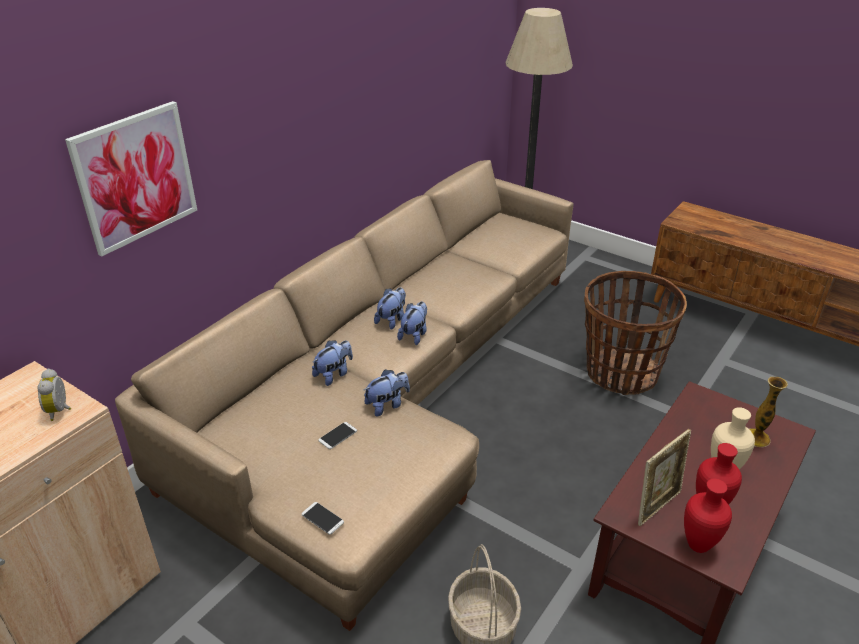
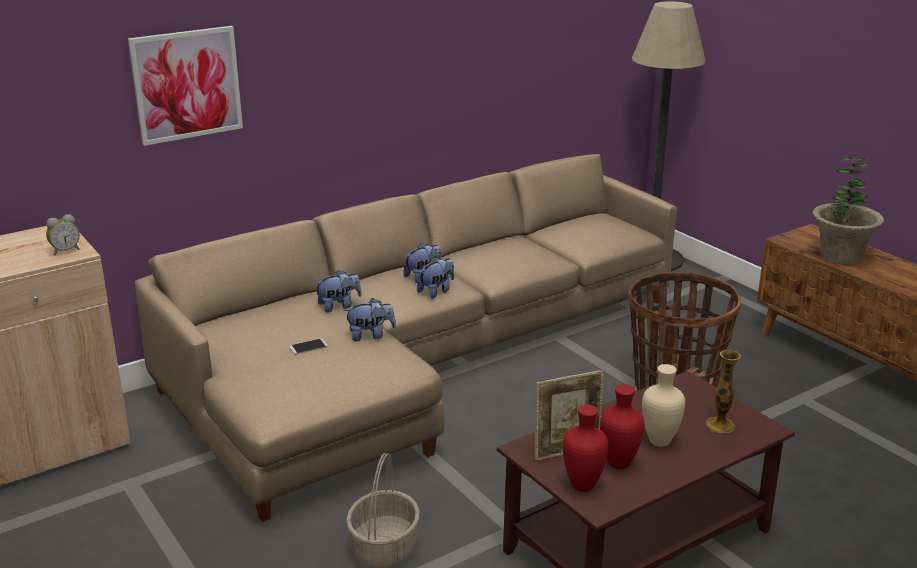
camera: 20 degrees right, 10 degrees down
(60, 410) = (65, 251): alarm clock -> alarm clock turned 135 degrees counterclockwise
(322, 518) = (254, 397): phone -> none
(729, 232) = (840, 256): none -> potted plant

